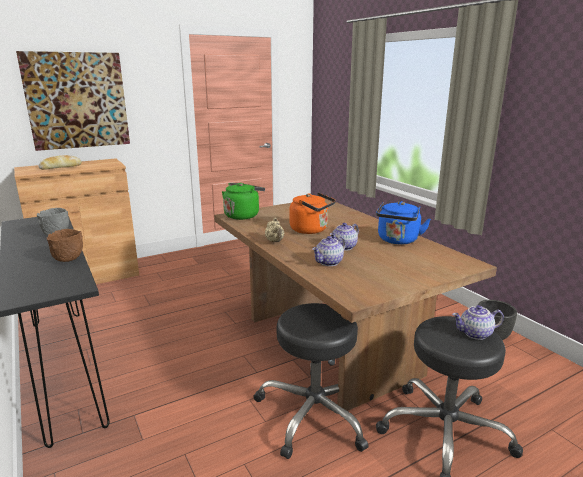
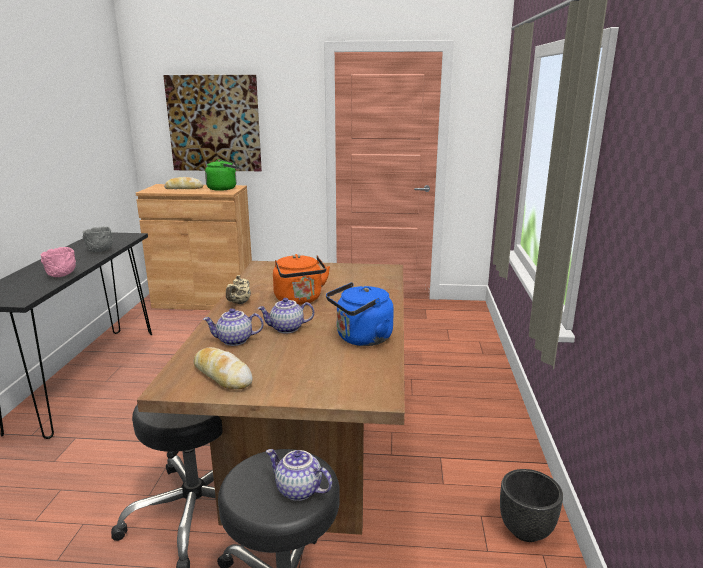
camera: 35 degrees right, 0 degrees up
(69, 259) = (62, 276): brown bowl -> pink bowl
(243, 215) = (273, 267): green kettle -> green kettle (224, 188)
(370, 282) = (222, 375): none -> bread

